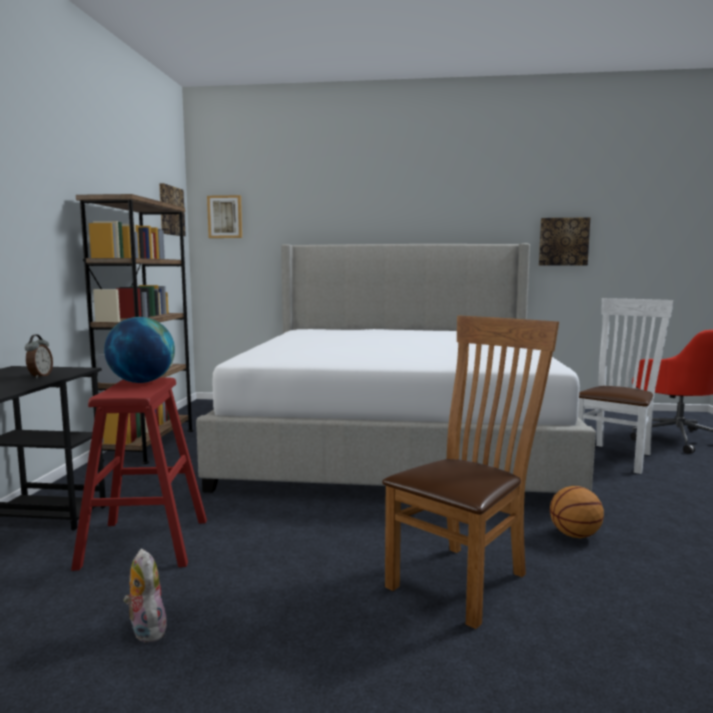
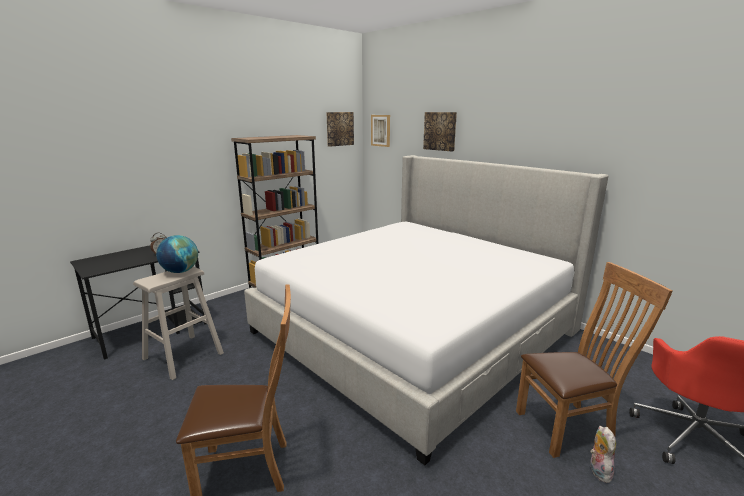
camera: 40 degrees right, 10 degrees up
(145, 543) = (183, 356): red stool -> beige stool
(145, 630) = (108, 409): plush toy -> plush toy (598, 470)
(563, 241) = (656, 176): picture -> picture (440, 131)
(574, 535) = (372, 482): basketball -> none
(616, 456) = (569, 426): white chair -> brown chair

